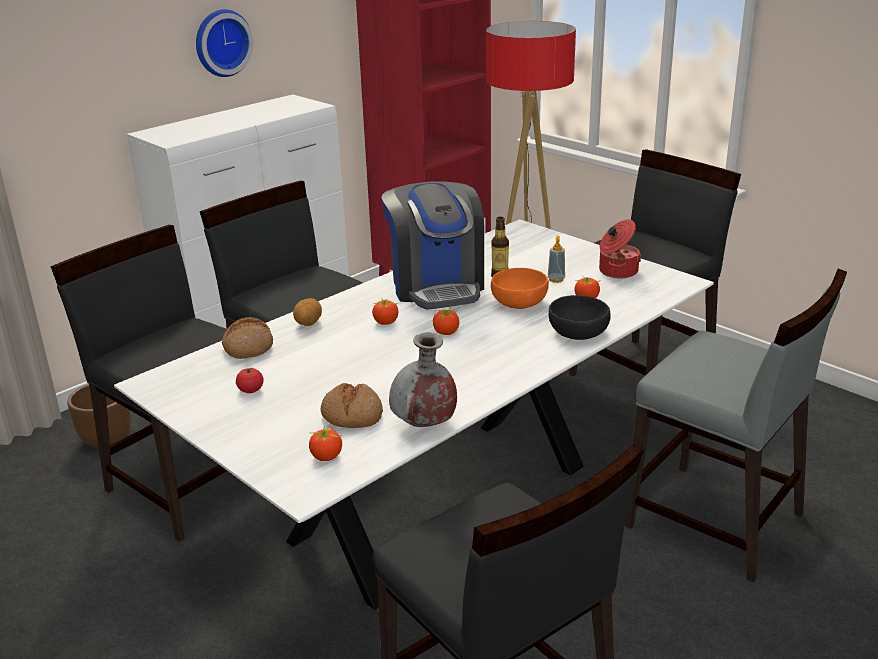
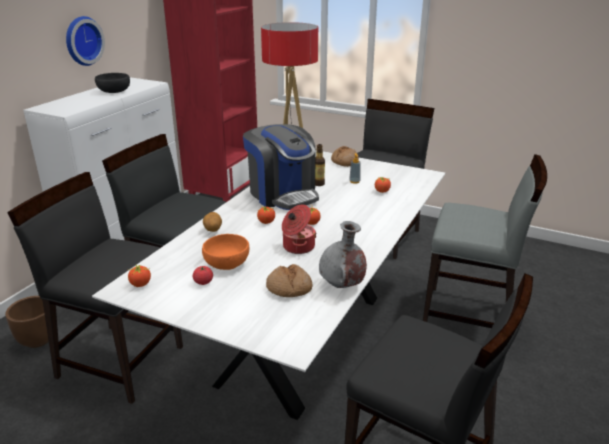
camera: 20 degrees left, 0 degrees up
(248, 347) = (180, 252): bread -> bread (344, 162)
(326, 457) = (292, 320): tomato -> tomato (140, 284)
(519, 302) = (343, 198): orange bowl -> orange bowl (227, 263)
(577, 333) = (393, 212): black bowl -> black bowl (114, 91)
(617, 271) = (386, 172): cooking pot -> cooking pot (297, 247)

